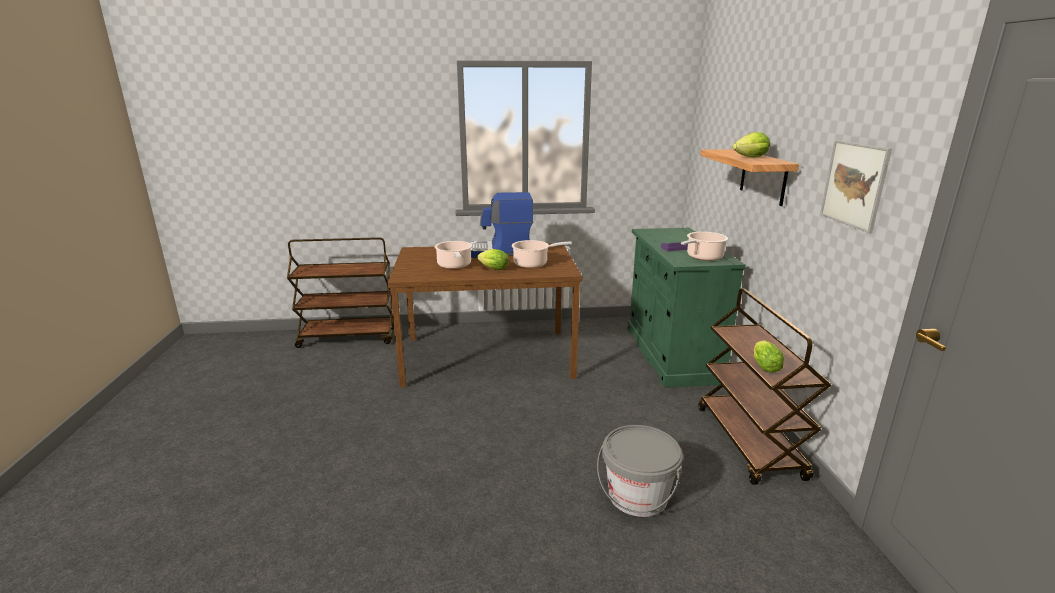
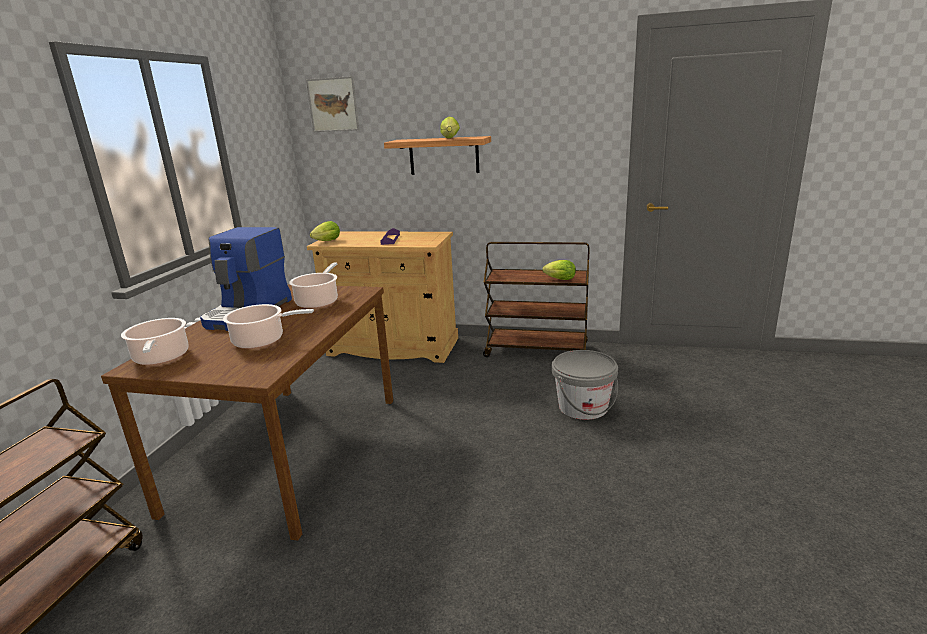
camera: 70 degrees left, 0 degrees up
(492, 269) = (305, 321): lettuce -> lettuce (325, 241)
(671, 354) = (393, 347): green cabinet -> beige cabinet
(703, 257) = (423, 237): cooking pot -> cooking pot (161, 358)
(854, 184) = (558, 138): picture -> picture (333, 104)

